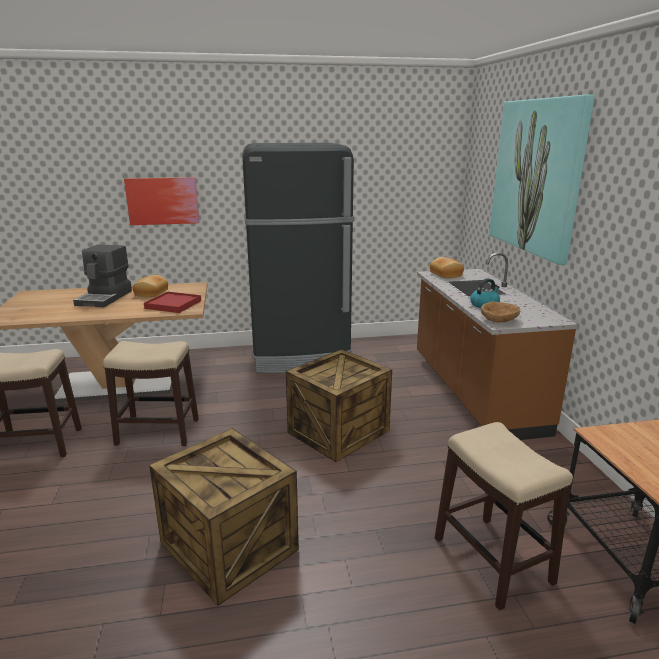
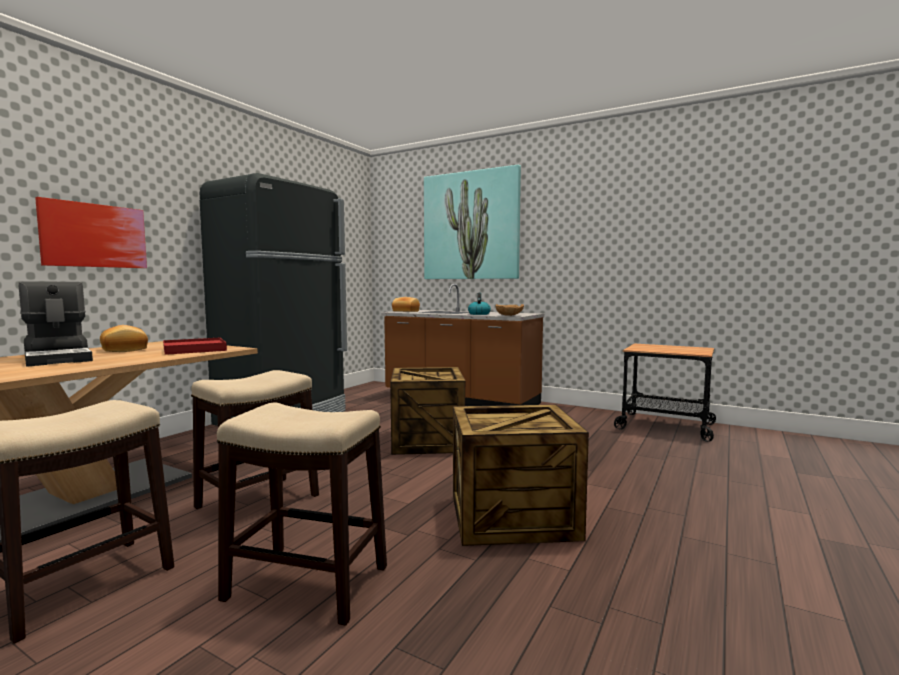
camera: 50 degrees left, 15 degrees down
(493, 561) = (633, 449): stool -> stool (308, 583)

